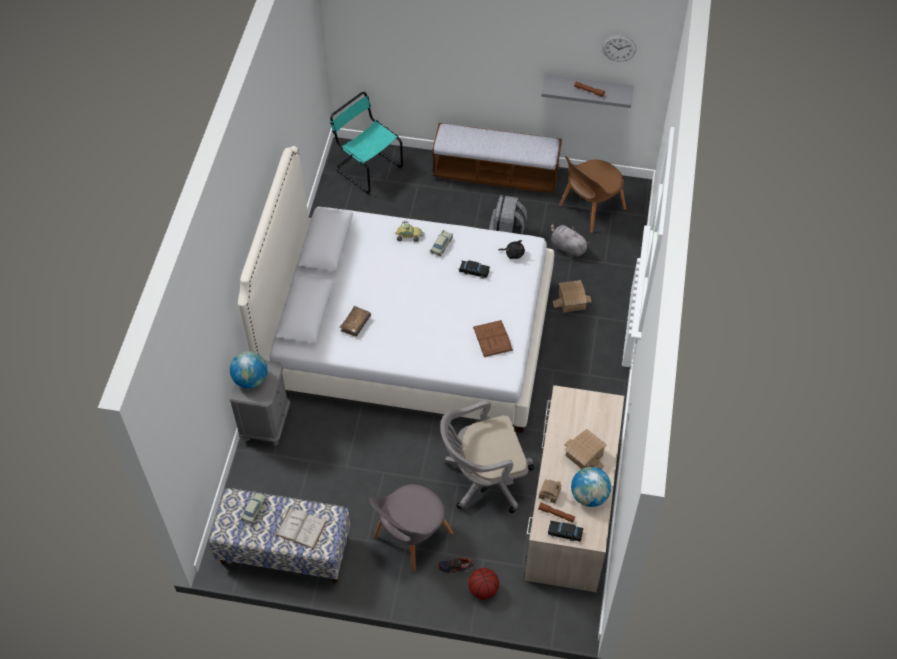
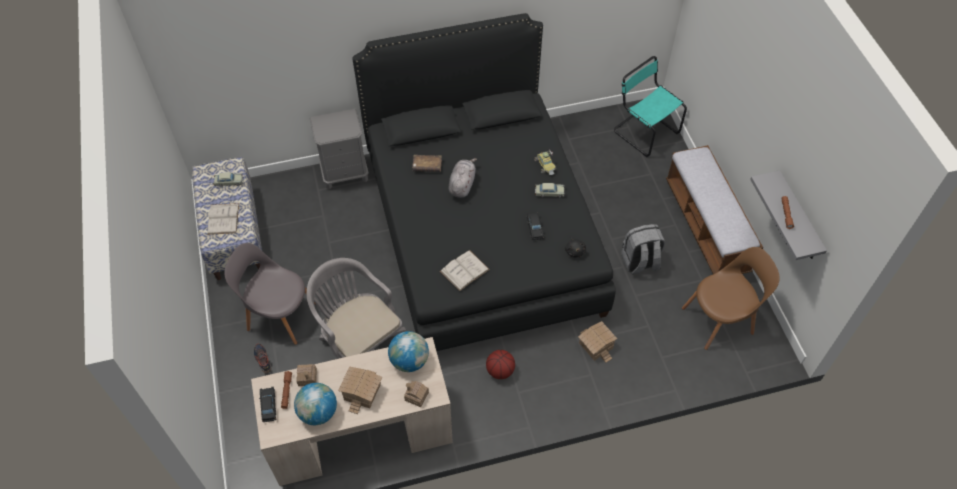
camera: 65 degrees right, 0 degrees up
(251, 379) = (335, 122): globe -> globe (409, 361)
(367, 167) = (644, 131): turquoise chair -> turquoise chair turned 60 degrees counterclockwise
(407, 336) = (481, 232): white bed -> black bed
(483, 590) = (248, 390): basketball -> basketball (500, 371)
(492, 338) = (464, 270): brown book -> white book
(567, 247) = (659, 317): grey plush toy -> grey plush toy (462, 184)
(590, 208) = (720, 319): brown chair -> brown chair turned 135 degrees clockwise
(606, 417) = (416, 396): none -> toy house
(619, 48) = (833, 198): wall clock -> none

